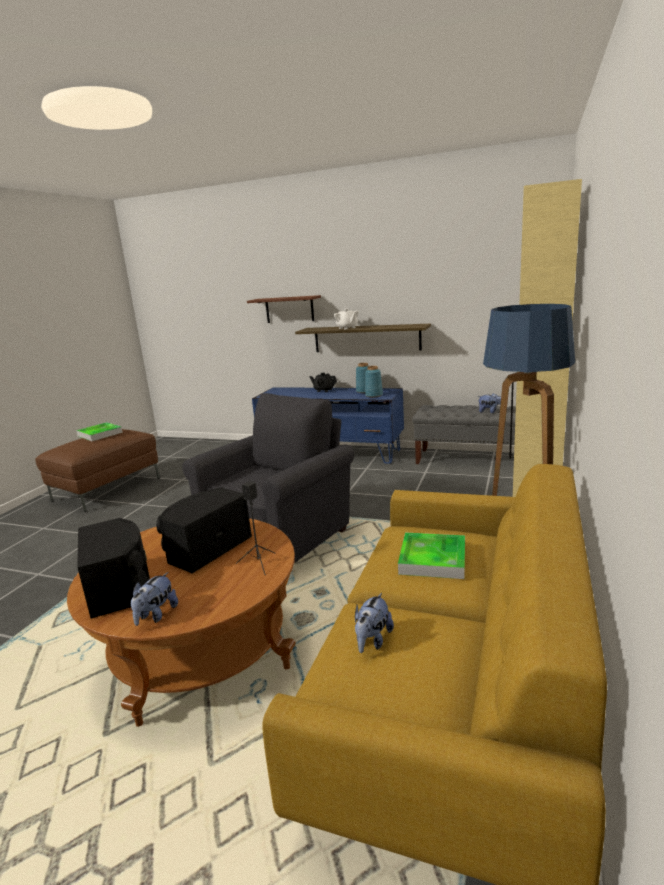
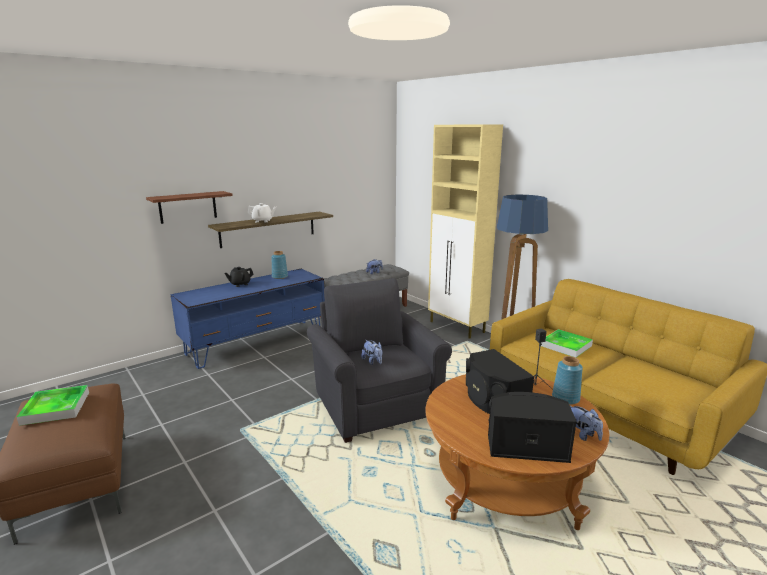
camera: 60 degrees left, 0 degrees up
(372, 640) = (637, 381): plush toy -> plush toy (373, 361)
(373, 395) = (298, 278): blue vase -> blue vase (565, 398)

